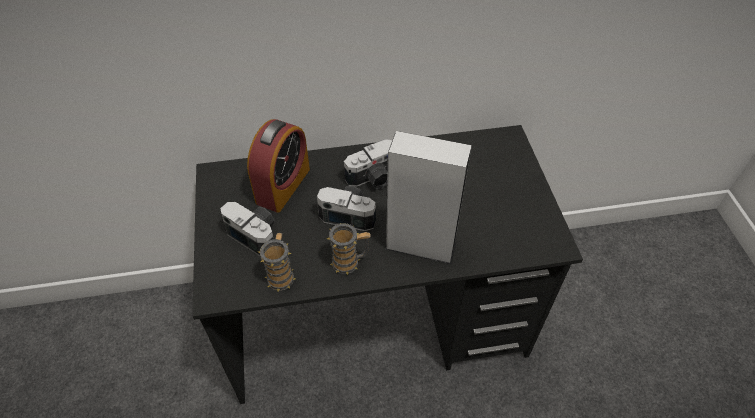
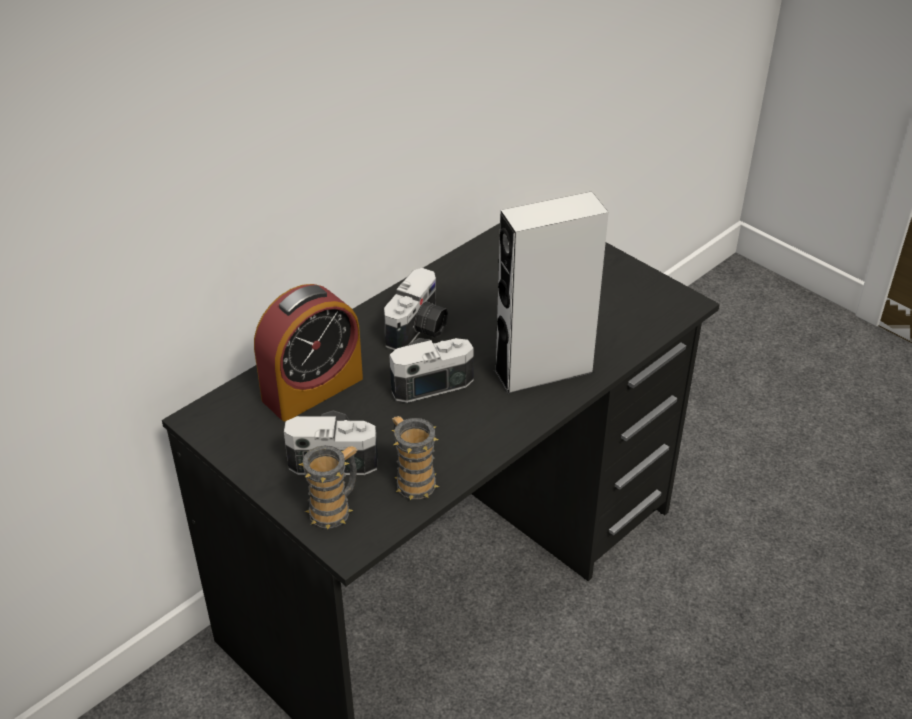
camera: 35 degrees left, 10 degrees down
(283, 186) = (312, 389): alarm clock -> alarm clock turned 60 degrees clockwise
(350, 262) = (481, 426): mug -> mug (335, 508)

